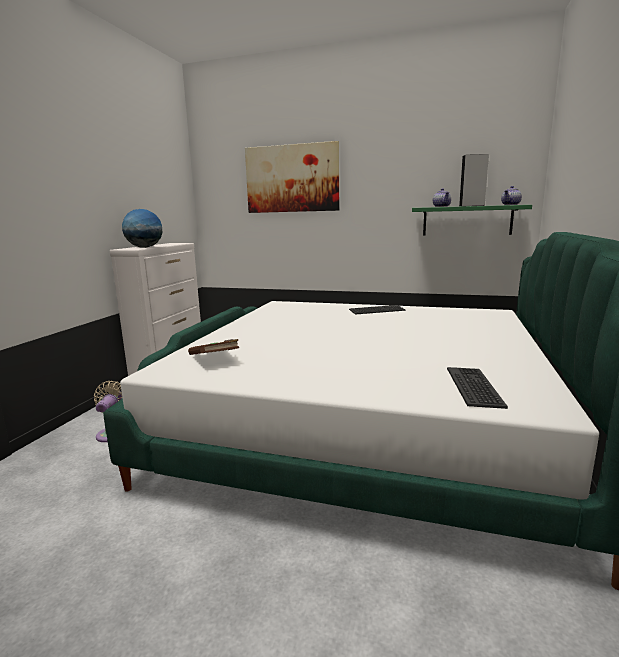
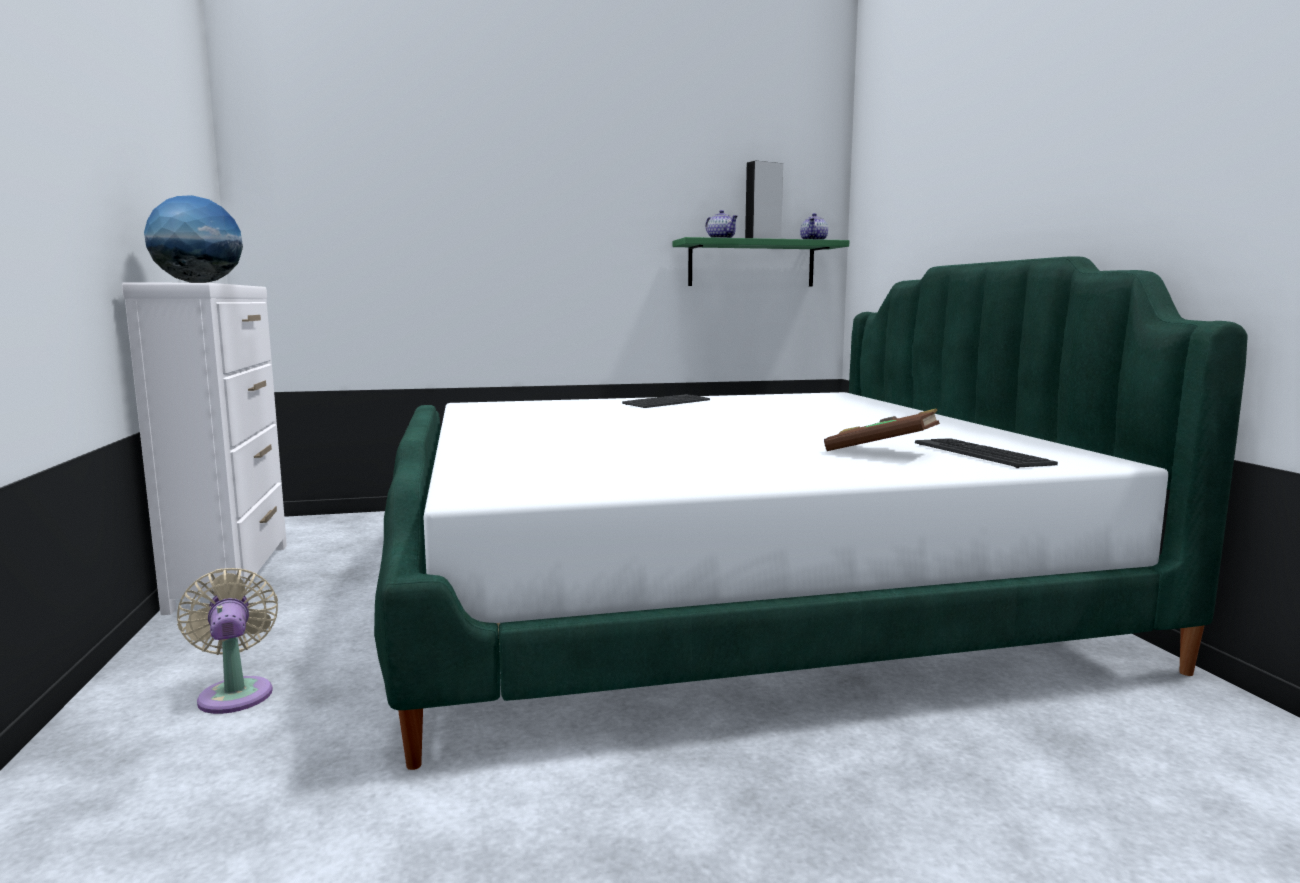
camera: 30 degrees left, 5 degrees down
(215, 359) = (549, 469): brown book -> brown book (880, 452)
(292, 179) = (453, 176): picture -> none

